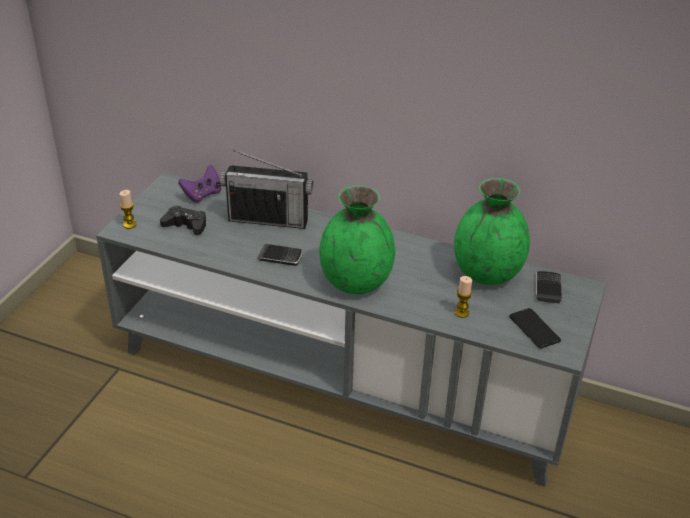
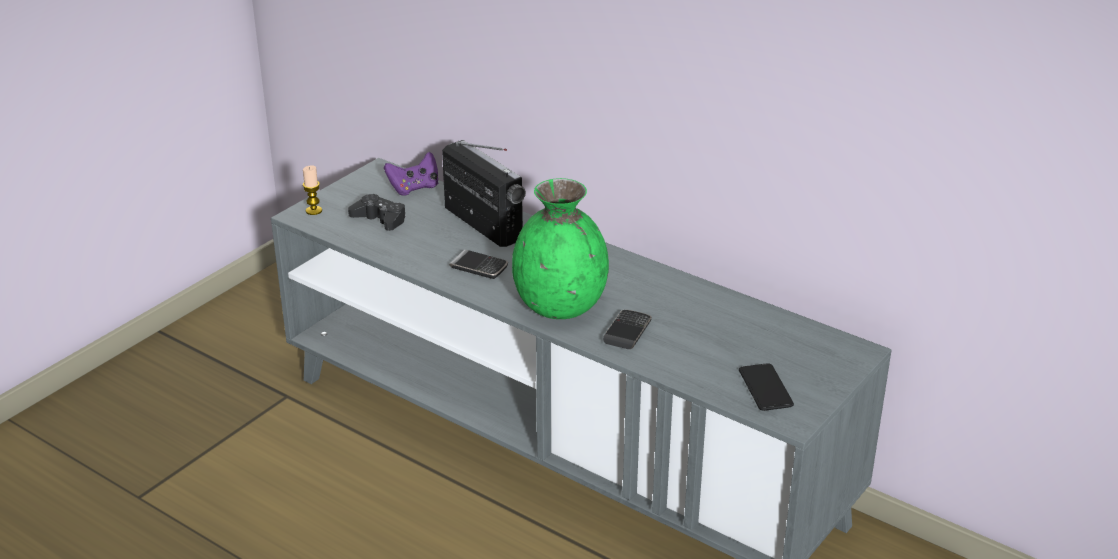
camera: 15 degrees right, 5 degrees down
(268, 219) = (483, 224): radio -> radio turned 150 degrees counterclockwise
(461, 312) = (679, 357): candle -> none
(487, 274) = (734, 318): green vase -> none
(548, 289) = (807, 346): phone -> phone (627, 332)

